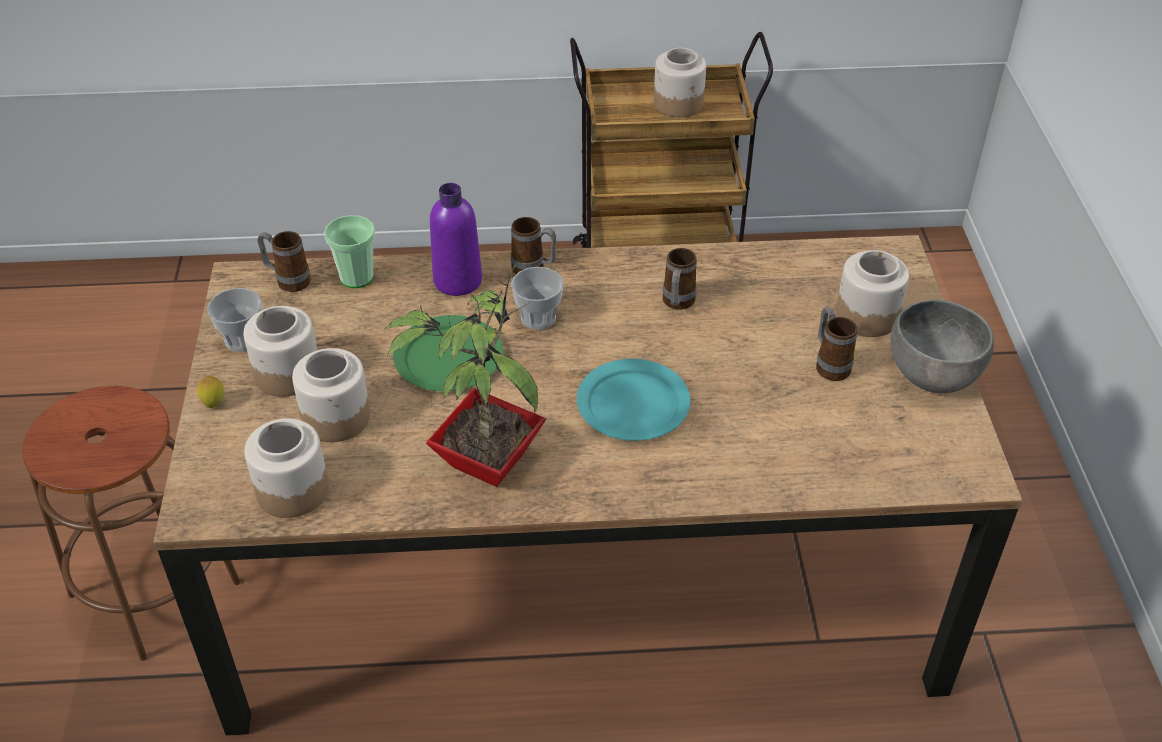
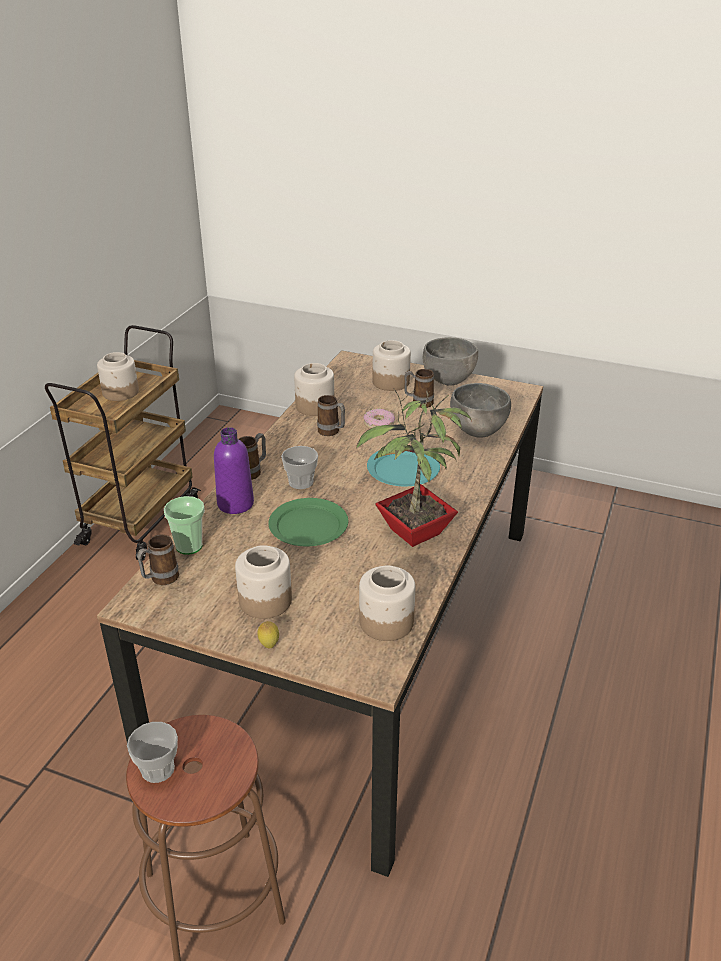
camera: 65 degrees left, 10 degrees down
(243, 340) = (208, 616): cup -> cup (158, 769)
(337, 417) = (328, 586): jar -> jar (314, 406)
(735, 342) = (379, 424): none -> donut
(802, 455) = (478, 430): none -> grey bowl

